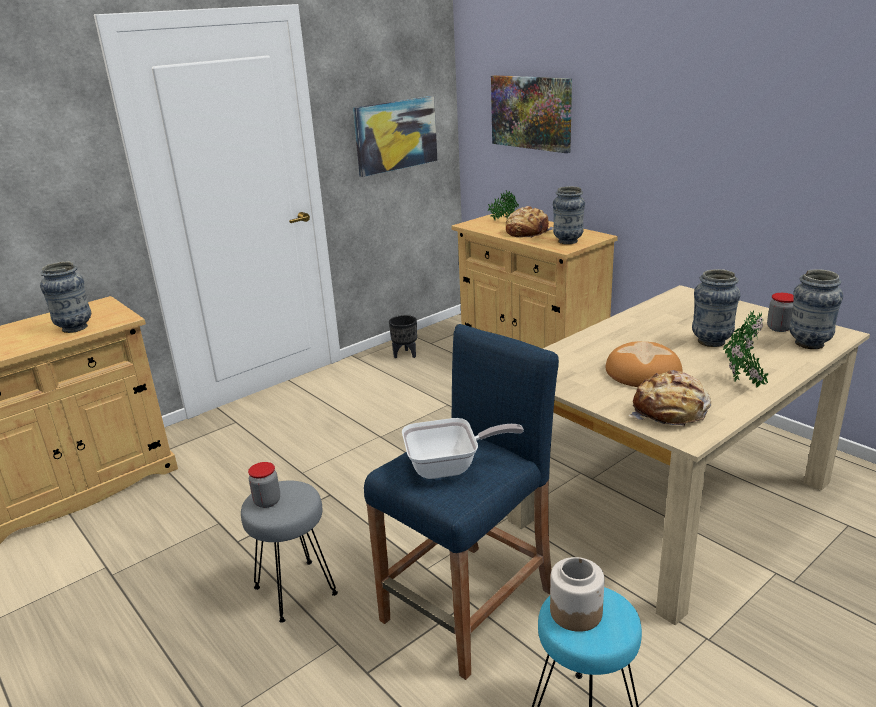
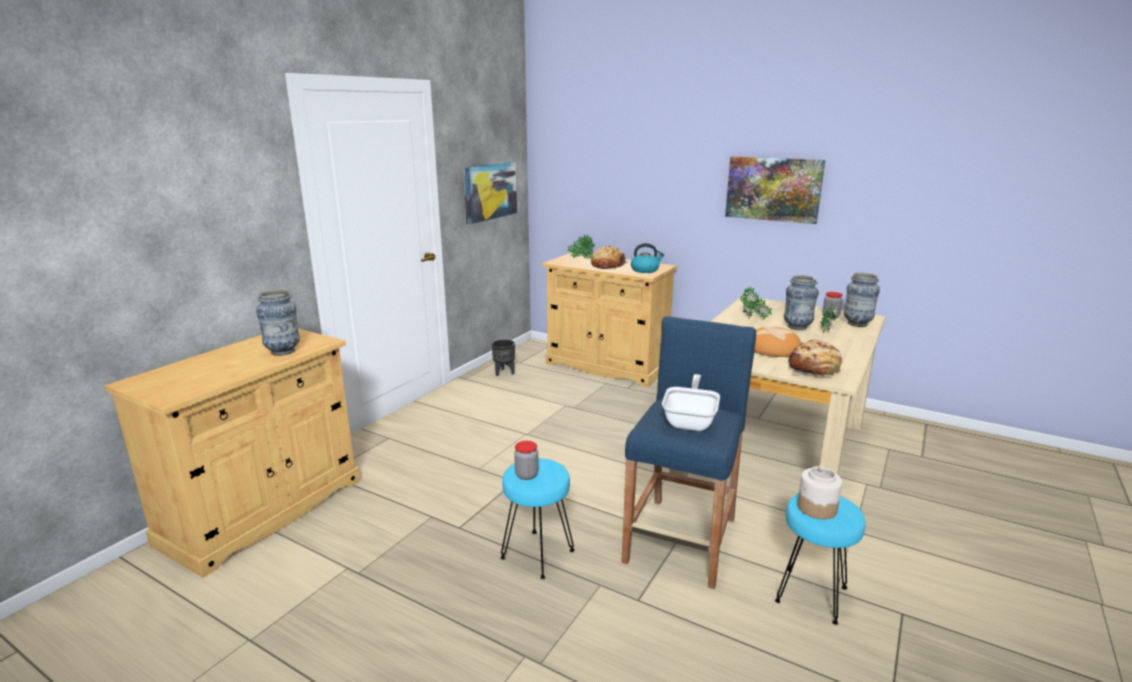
camera: 20 degrees left, 5 degrees down
(295, 589) = (537, 554): grey stool -> turquoise stool
(450, 467) = (690, 421): frying pan -> frying pan turned 45 degrees counterclockwise
(531, 112) = (599, 174): picture -> picture (773, 189)
(568, 241) = (645, 270): vase -> kettle
(742, 384) = (841, 349): potted plant -> potted plant (753, 319)

